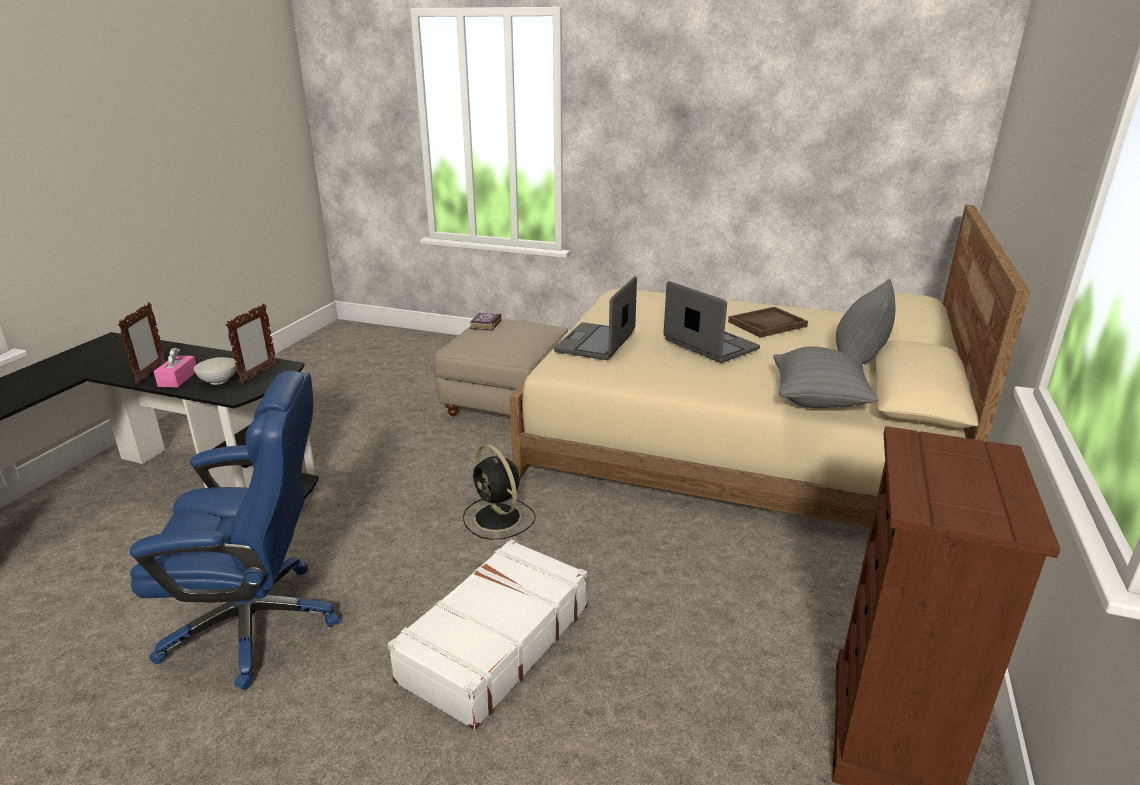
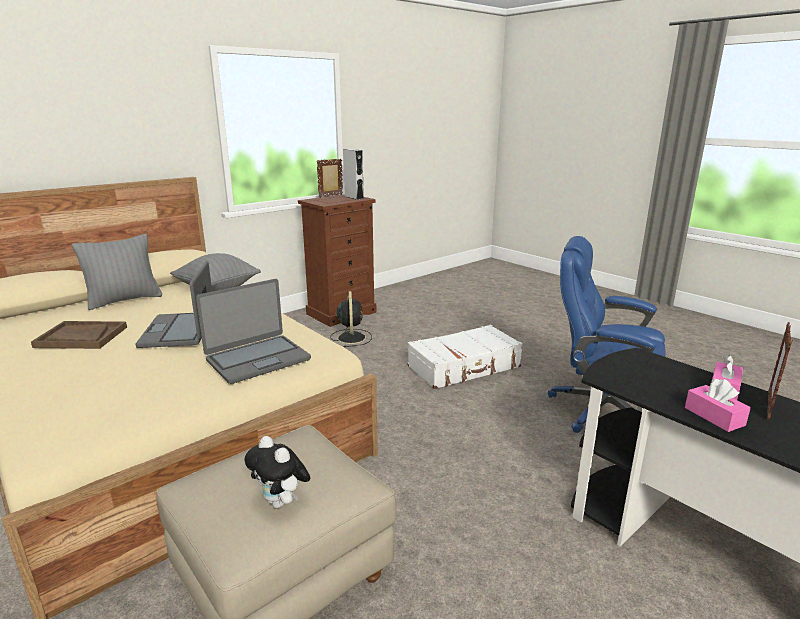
camera: 150 degrees left, 5 degrees down
(207, 358) = (714, 416): none -> pink tissue box
(219, 380) = (670, 376): white bowl -> none
(258, 374) = (629, 374): picture frame -> picture frame (331, 196)
(484, 325) = (281, 502): book -> plush toy
(499, 518) = (417, 424): black fan -> black fan (351, 337)
(960, 509) = (354, 197): none -> grey speaker

